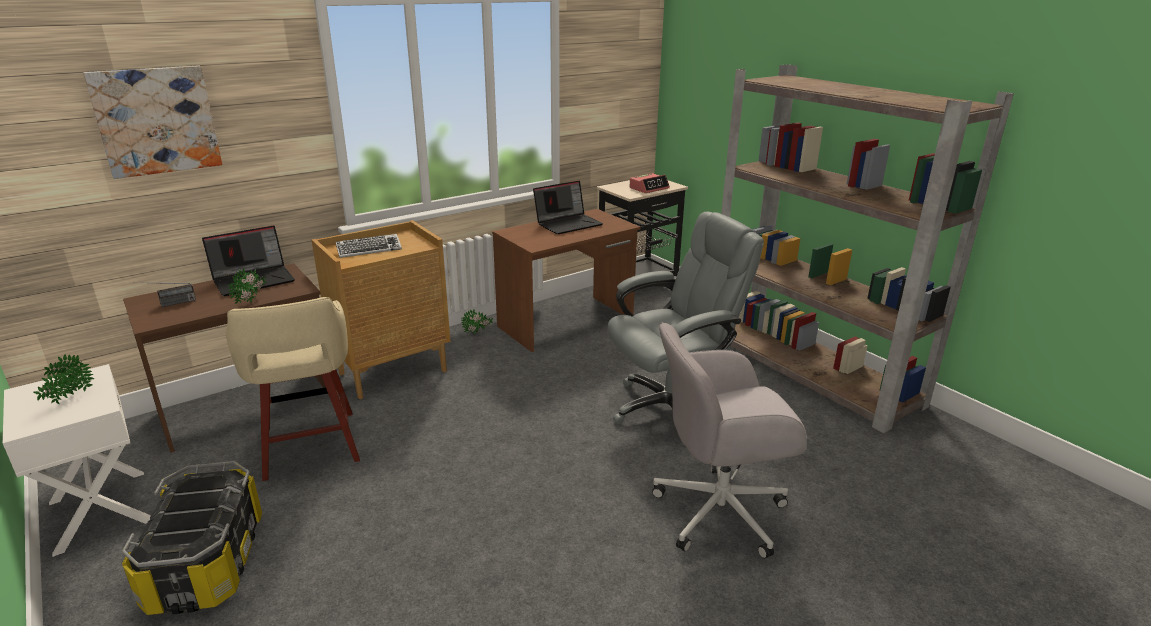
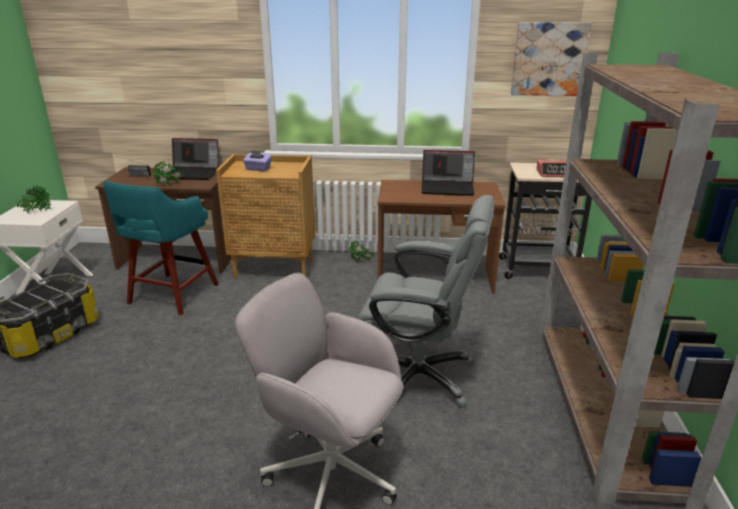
camera: 40 degrees right, 0 degrees up
(156, 121) = (150, 55): picture -> picture (549, 59)
(310, 447) = (172, 295): beige stool -> turquoise stool
(369, 249) = (258, 169): keyboard -> purple tissue box

